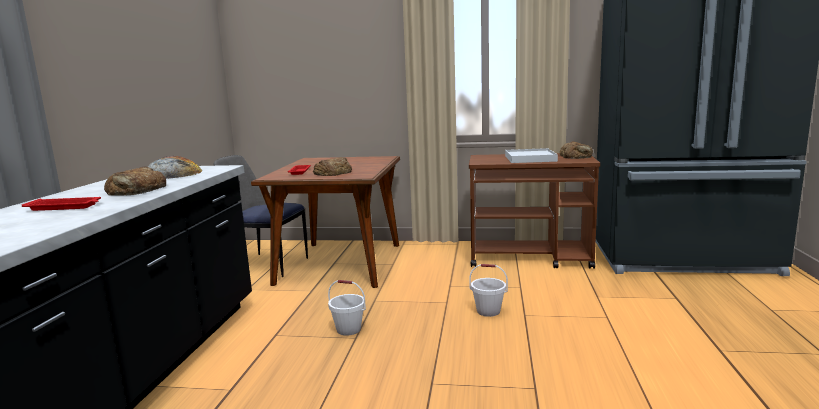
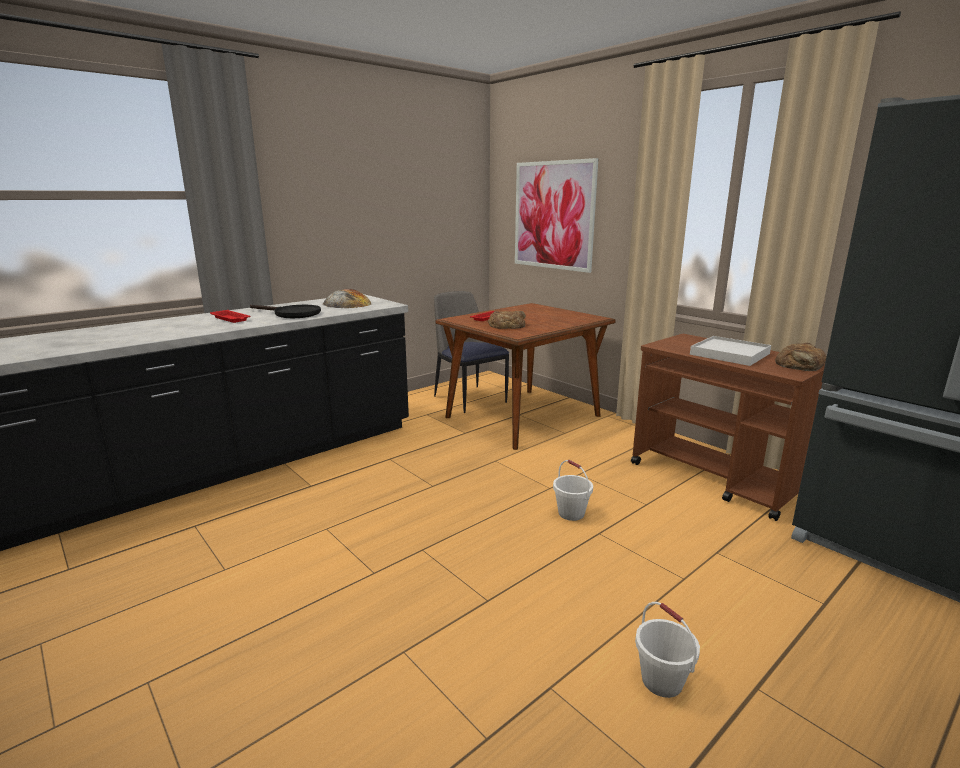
camera: 40 degrees right, 5 degrees up
(136, 190) = (292, 314): bread -> black frying pan
(311, 72) = (553, 215): none -> picture
(349, 329) = (439, 477): white bucket -> white bucket (662, 681)

